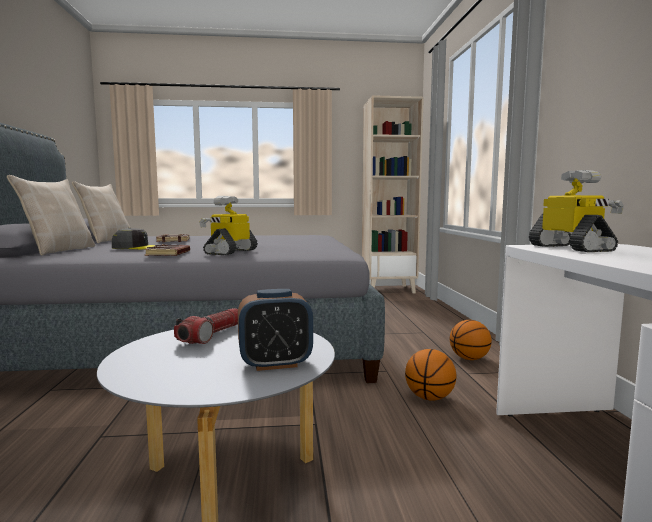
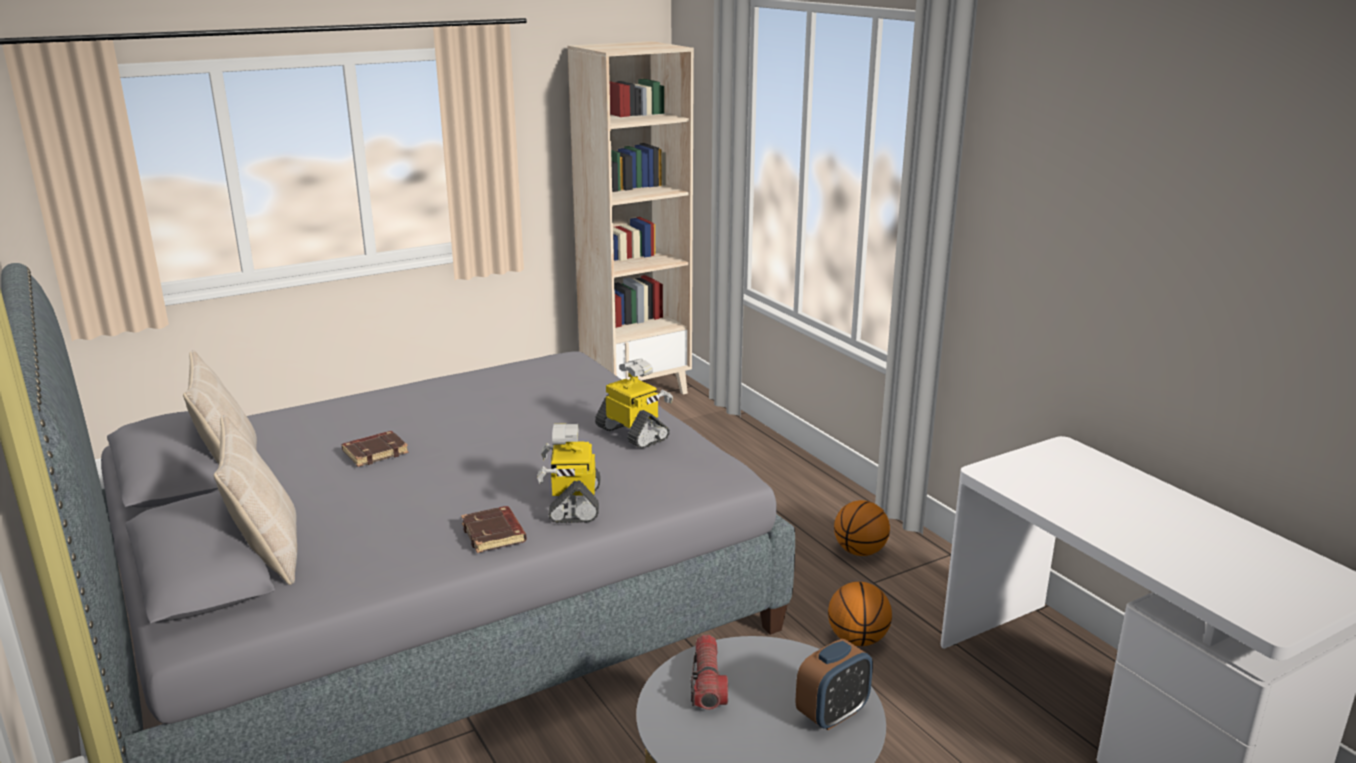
camera: 25 degrees left, 15 degrees up
(136, 247) = (382, 510): grey cap -> none
(572, 248) = (1033, 475): toy robot -> toy robot (633, 433)

